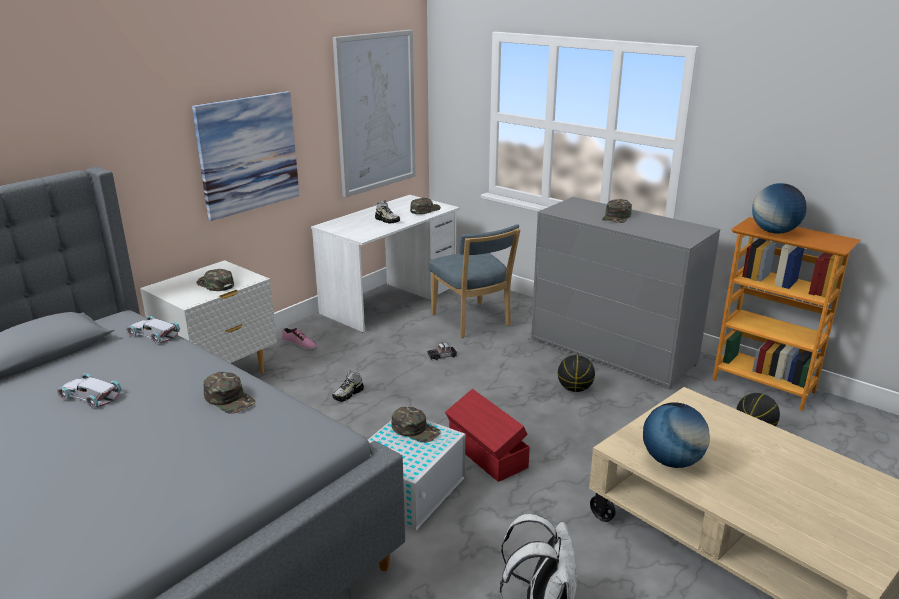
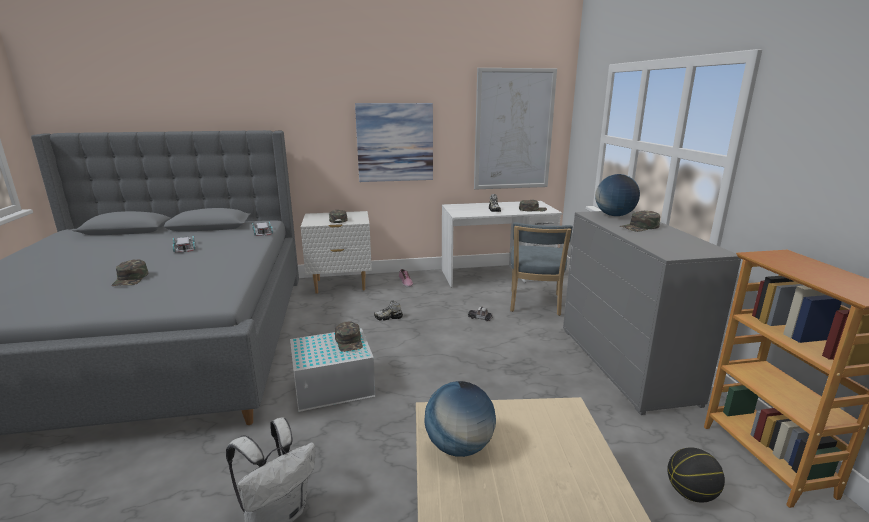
camera: 40 degrees right, 5 degrees down
(230, 399) = (223, 267): green cap -> green cap (131, 279)
(487, 455) = (412, 390): red storage box -> none
(575, 389) = (548, 377): basketball -> none
(774, 232) = (791, 266): globe -> globe (614, 215)

